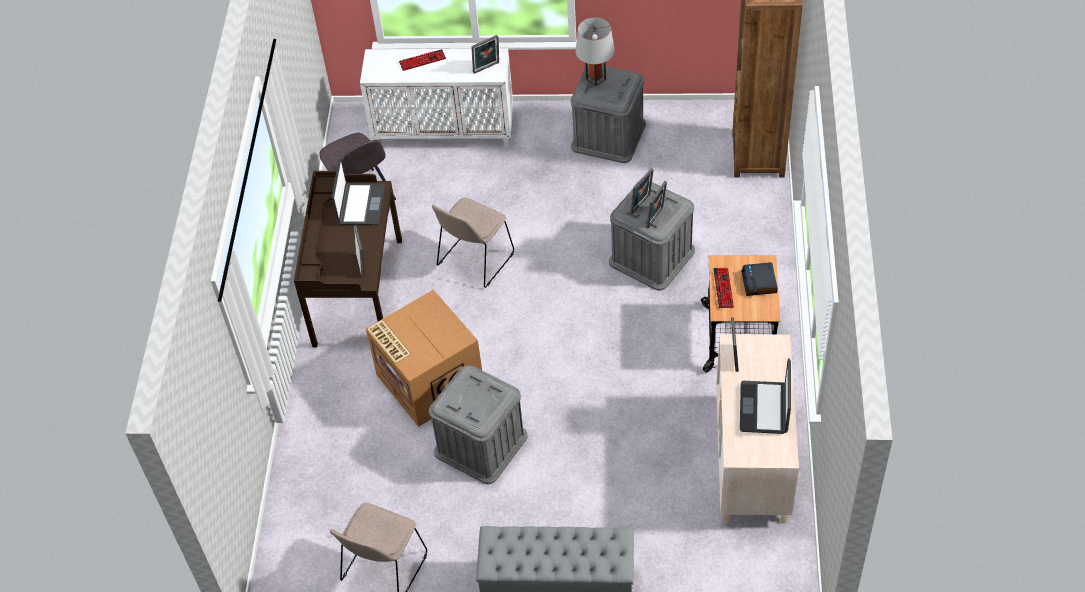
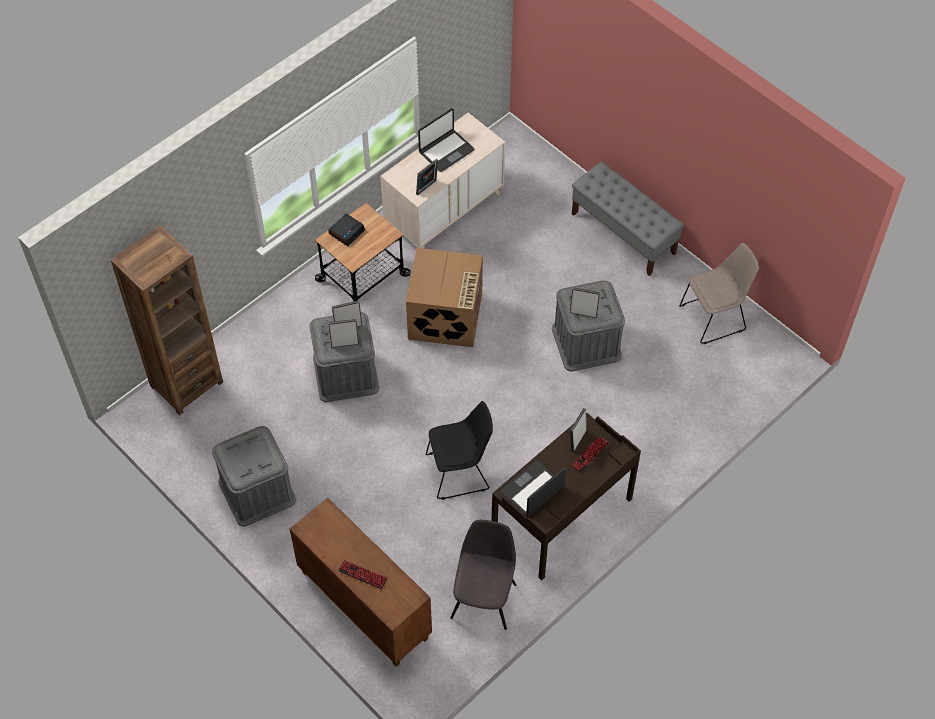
camera: 140 degrees left, 5 degrees up
(428, 380) = (577, 409): cardboard box -> cardboard box (446, 317)
(445, 132) = (363, 605): white cabinet -> brown cabinet
(474, 261) = (460, 471): beige chair -> black chair
(487, 68) = (326, 522): picture frame -> picture frame (583, 313)
(596, 78) = (249, 469): grey table lamp -> none
(723, 288) = (371, 246): keyboard -> keyboard (590, 455)

